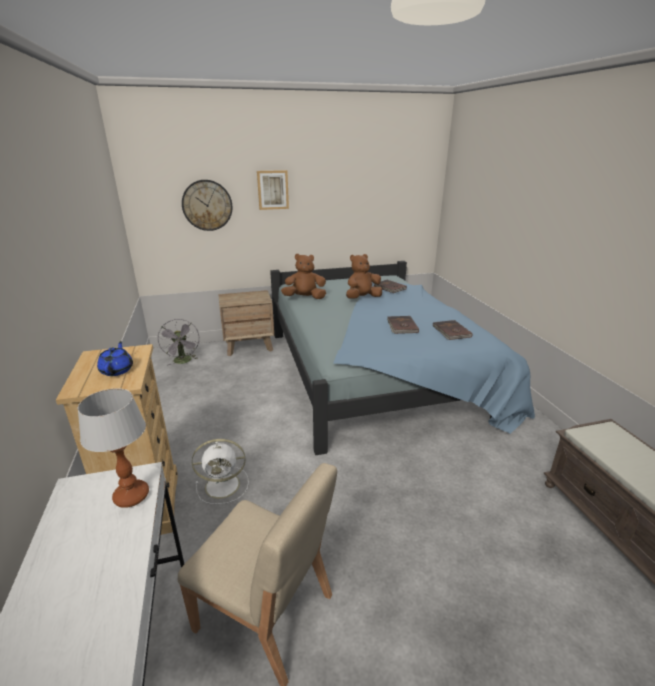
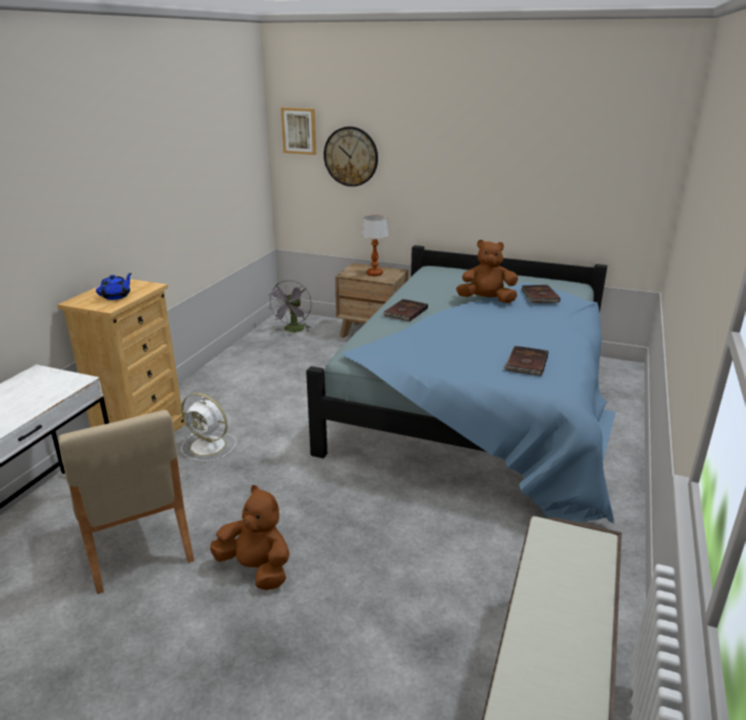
camera: 35 degrees right, 0 degrees up
(131, 496) = (56, 390): table lamp -> table lamp (374, 274)
(273, 190) = (427, 145): picture -> picture (299, 131)
(305, 298) = (421, 285): brown plush toy -> brown plush toy (256, 569)
(401, 326) = (474, 341): brown book -> brown book (405, 312)

